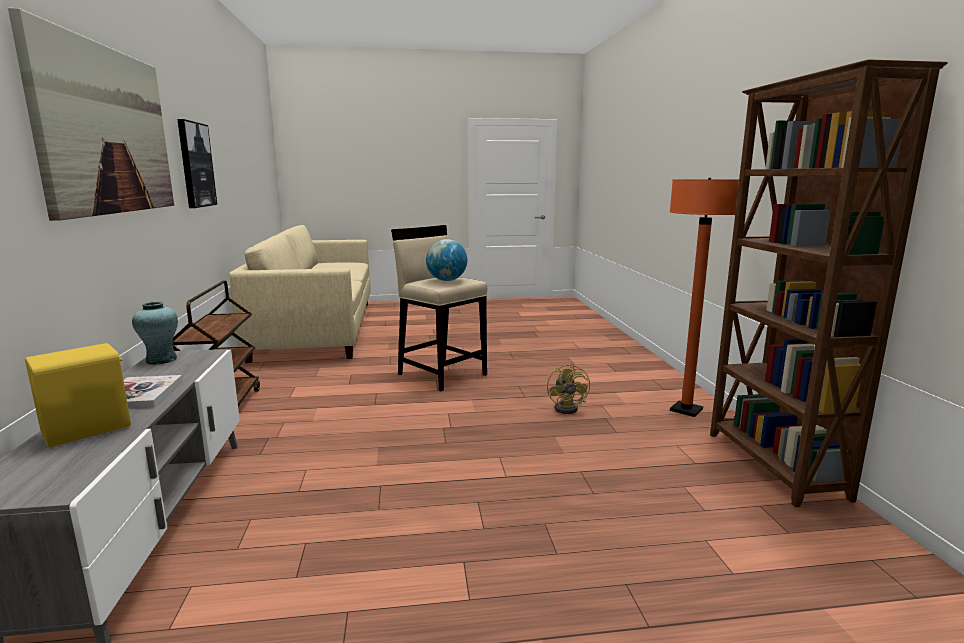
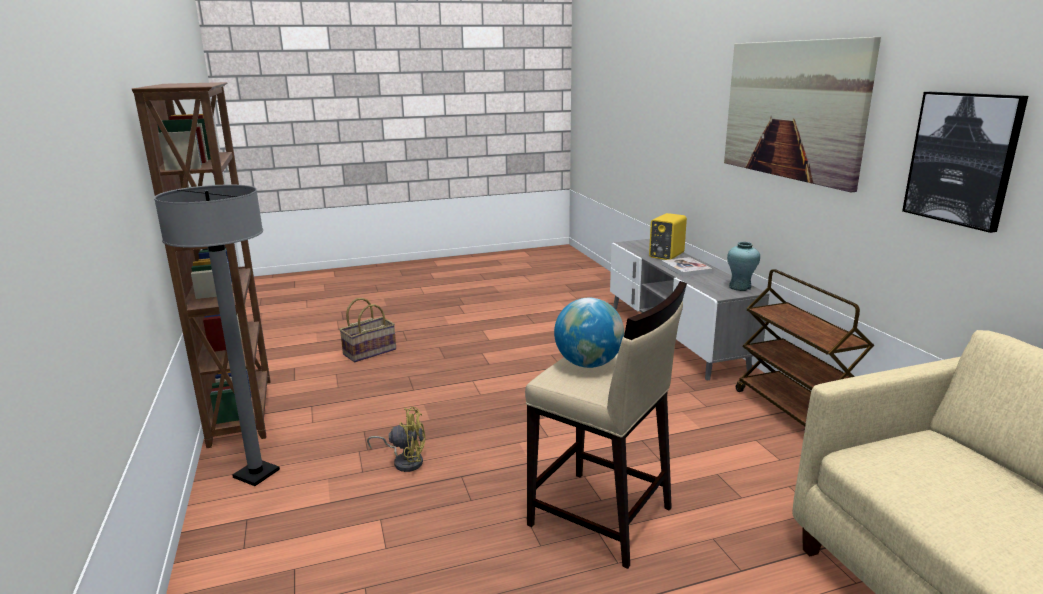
camera: 170 degrees right, 5 degrees up
(569, 408) = (405, 461): yellow fan -> yellow fan turned 105 degrees clockwise
(683, 557) = (369, 351): none -> basket
(686, 410) = (256, 474): orange floor lamp -> grey floor lamp

